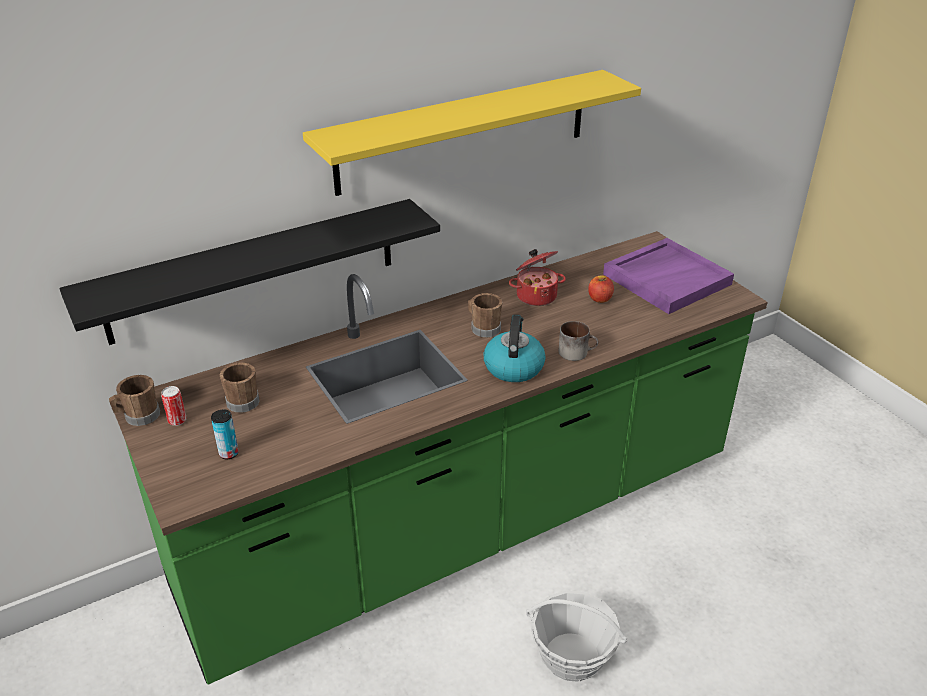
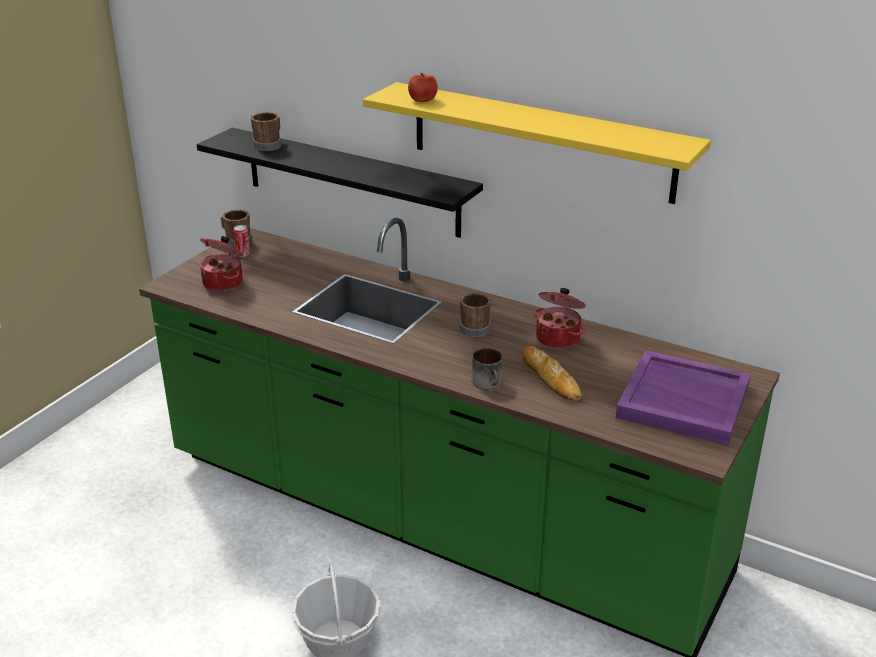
camera: 60 degrees right, 5 degrees down
(229, 453) = (224, 282): can -> cooking pot
(241, 400) = (283, 266): brown mug -> brown mug (269, 145)
(513, 366) = (433, 358): kettle -> none
(592, 321) = (550, 378): none -> bread
(600, 299) = (595, 372): apple -> apple (422, 100)

